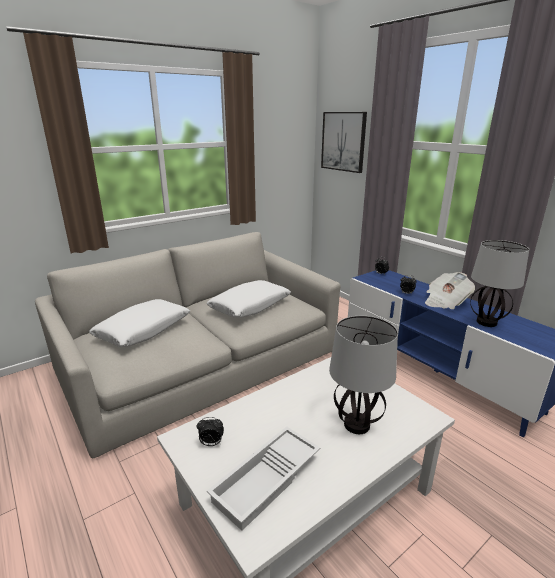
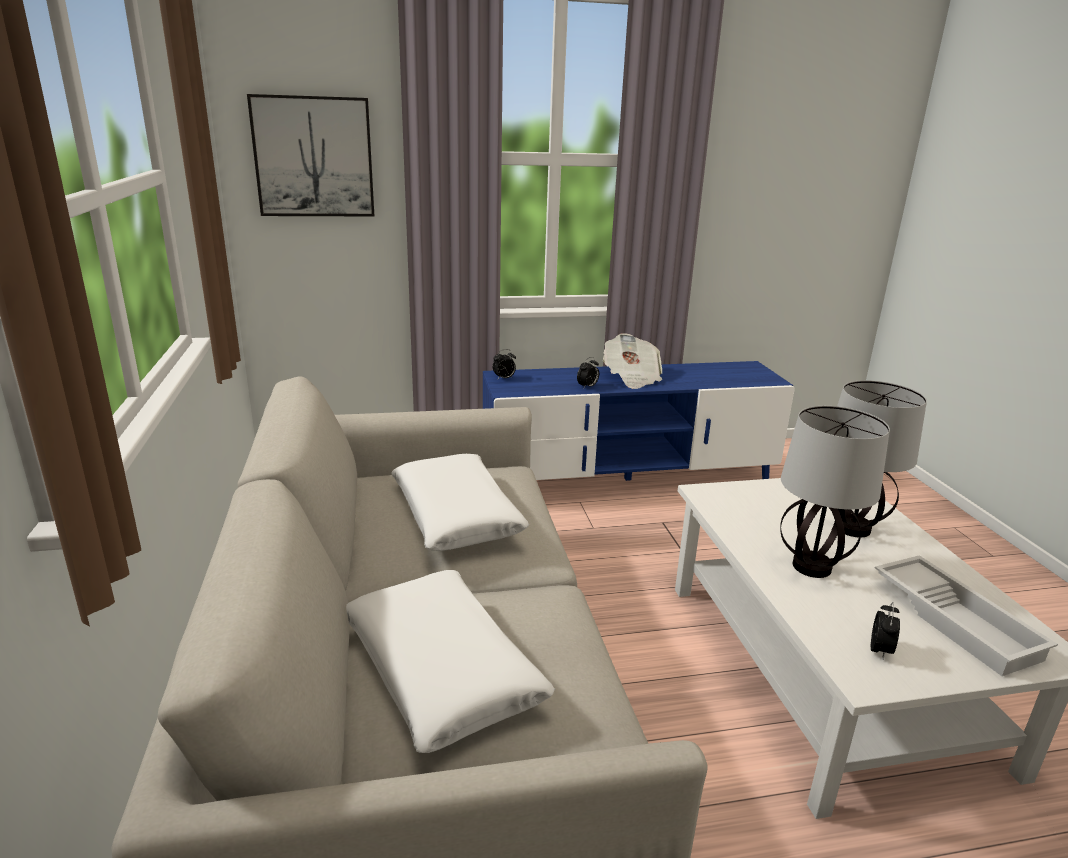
camera: 65 degrees left, 0 degrees up
(486, 322) = (700, 380): table lamp -> table lamp (812, 567)

